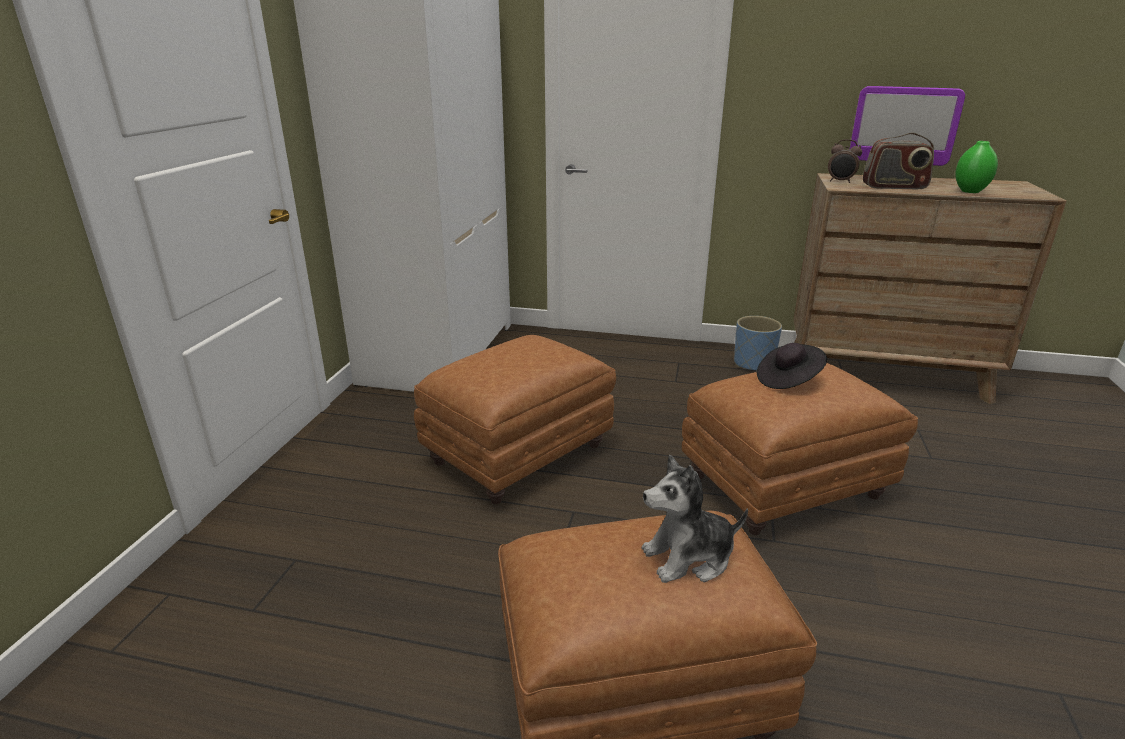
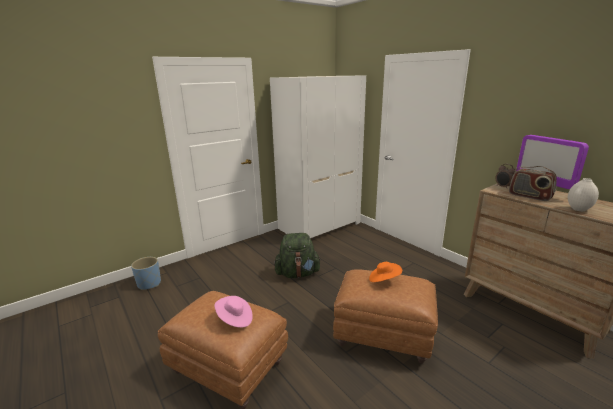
camera: 40 degrees right, 5 degrees down
(519, 454) = (297, 273): brown ottoman -> green backpack
(689, 557) = (235, 319): plush toy -> pink hat
(754, 364) = (453, 277): blue planter -> blue planter (149, 284)
(788, 380) = (384, 280): black hat -> orange hat
(969, 191) = (578, 209): green vase -> white vase

